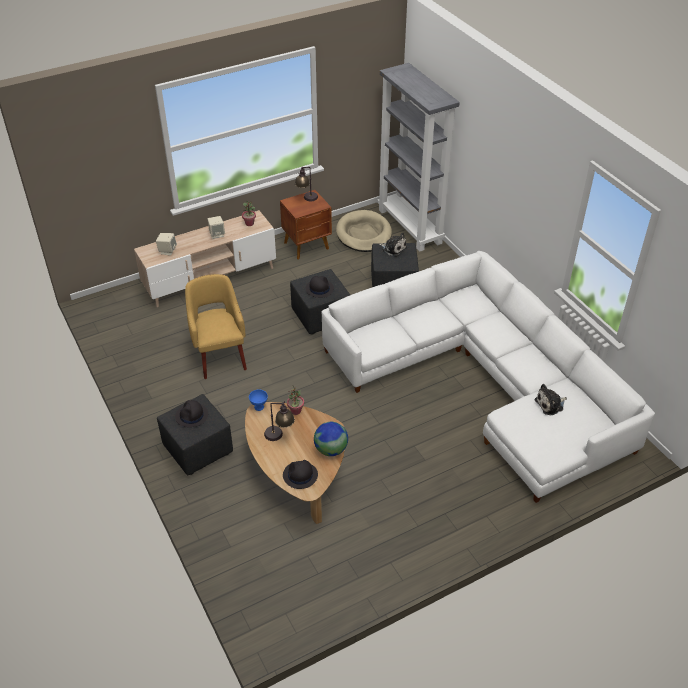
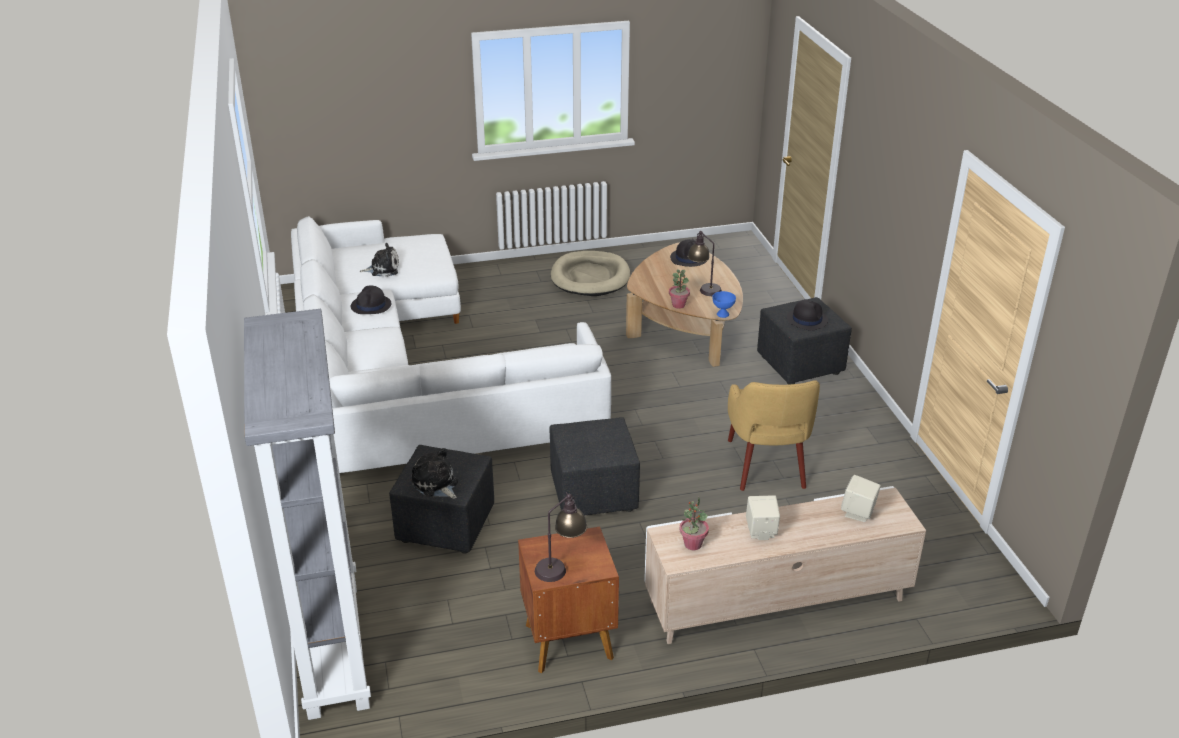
camera: 165 degrees left, 10 degrees down
(319, 288) = (596, 438): black hat -> black hat (371, 306)
(331, 450) = (649, 271): globe -> none
(364, 234) = (438, 647): beige dog bed -> beige dog bed (590, 277)

